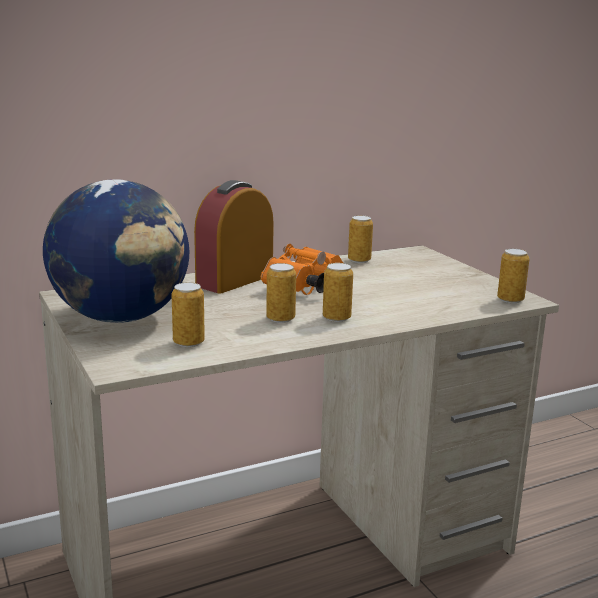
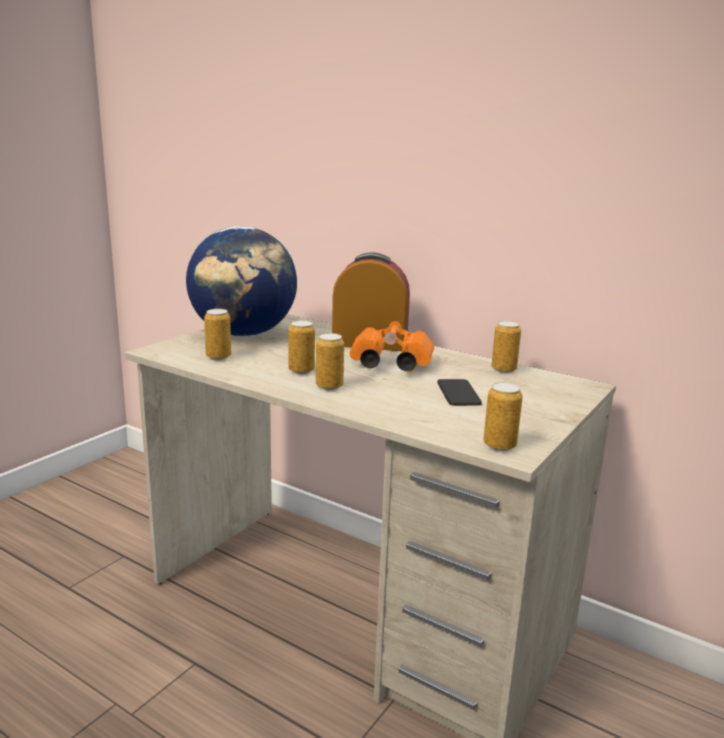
camera: 60 degrees right, 0 degrees up
(398, 284) = (458, 393): none -> phone

